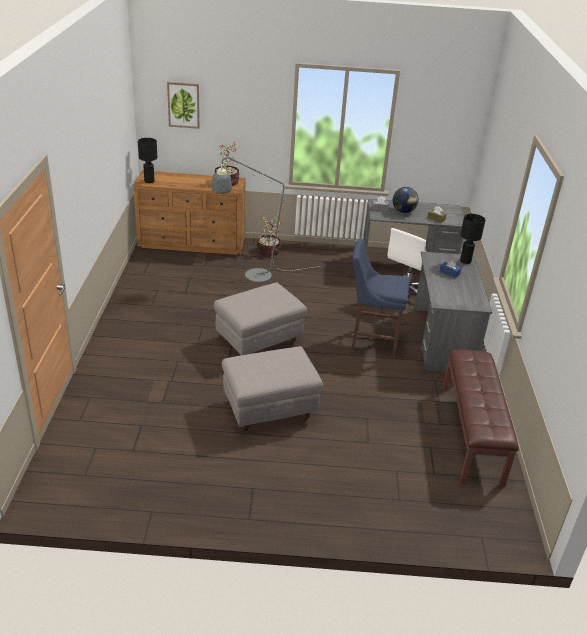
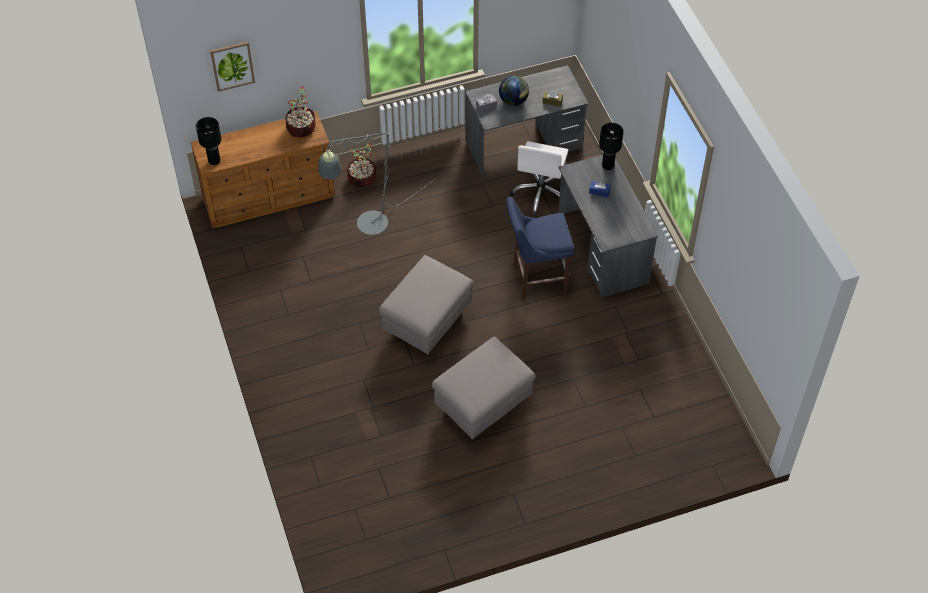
camera: 20 degrees left, 20 degrees up
(472, 434) = (670, 360): brown bench -> none

